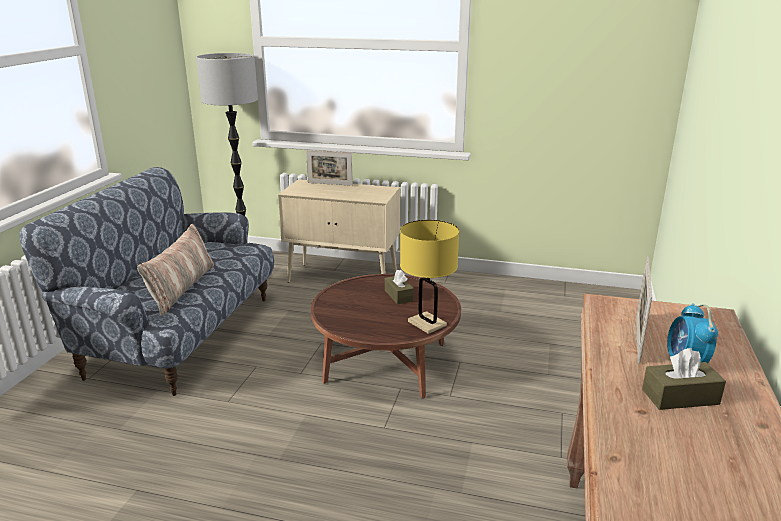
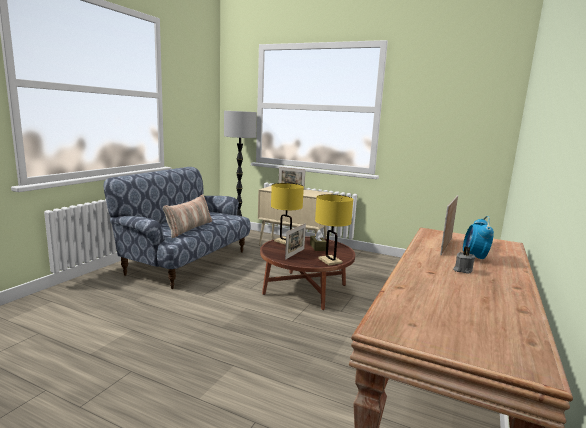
camera: 10 degrees right, 10 degrees down
(345, 291) = (285, 241): none -> yellow table lamp
(368, 315) = (295, 254): none -> picture frame
(680, 397) = (462, 270): brown tissue box -> grey candle

